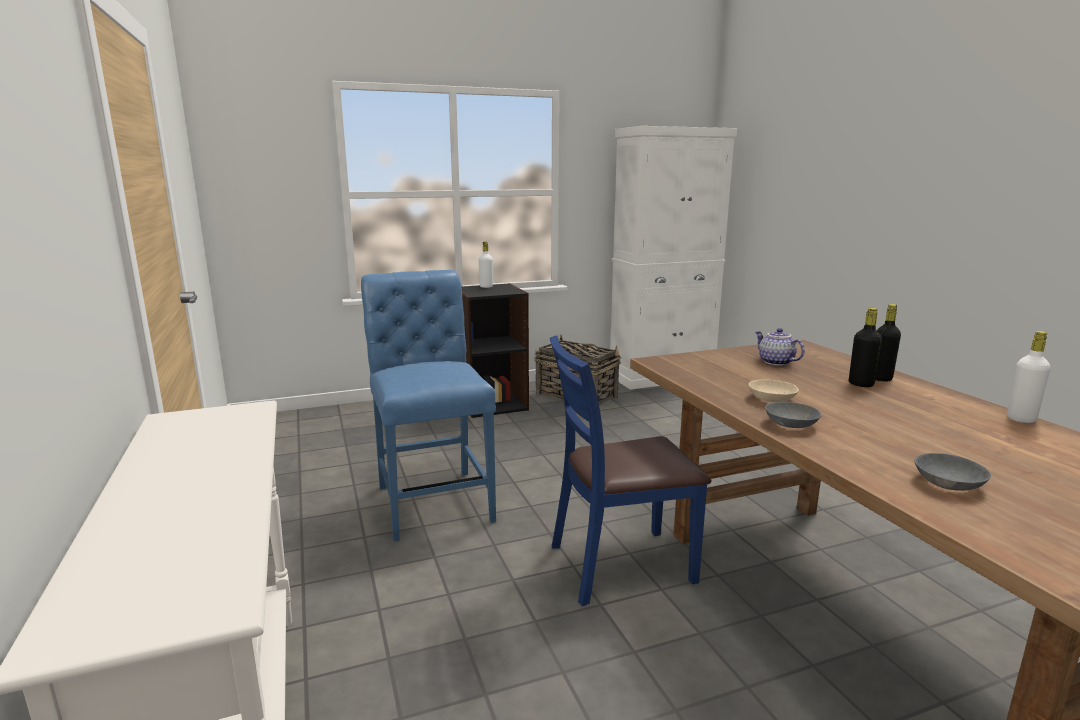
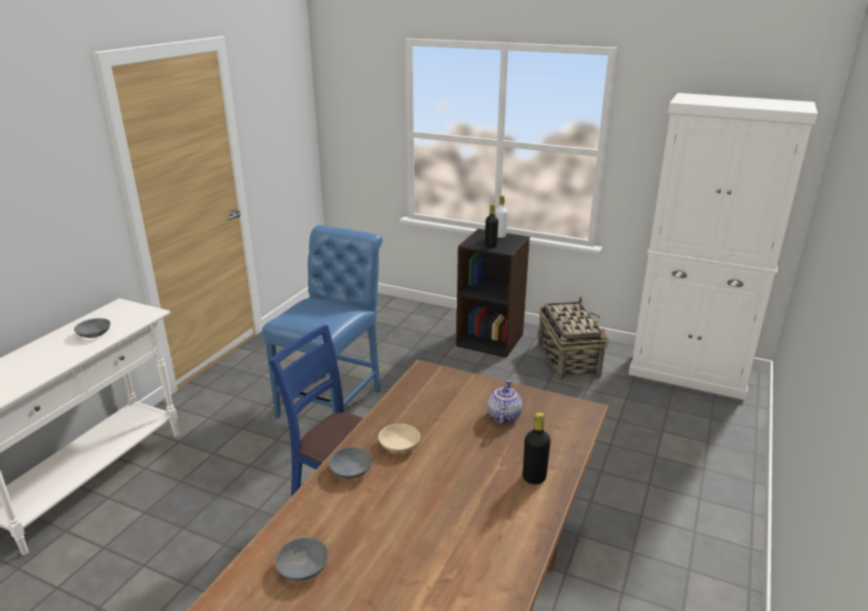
camera: 45 degrees right, 10 degrees up
(212, 449) = (93, 334): none -> grey bowl
(861, 384) = (500, 473): black bottle -> black bottle (490, 246)
(1021, 419) = (515, 579): white bottle -> none

